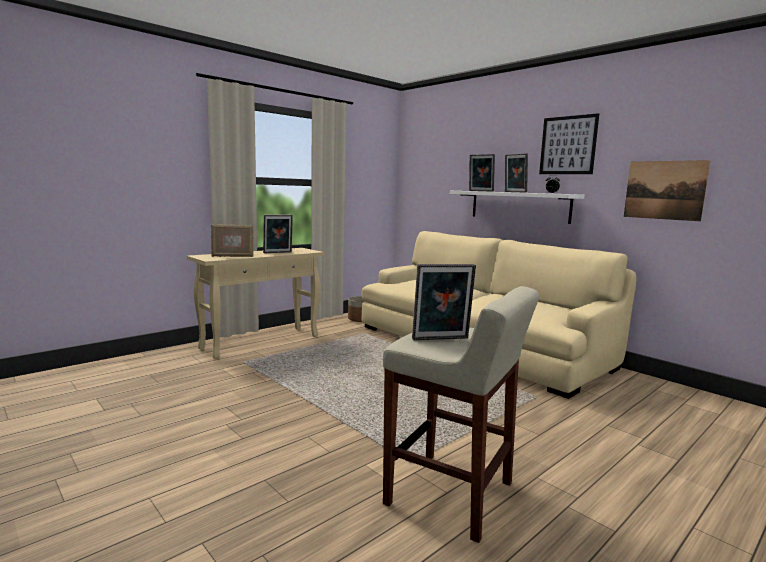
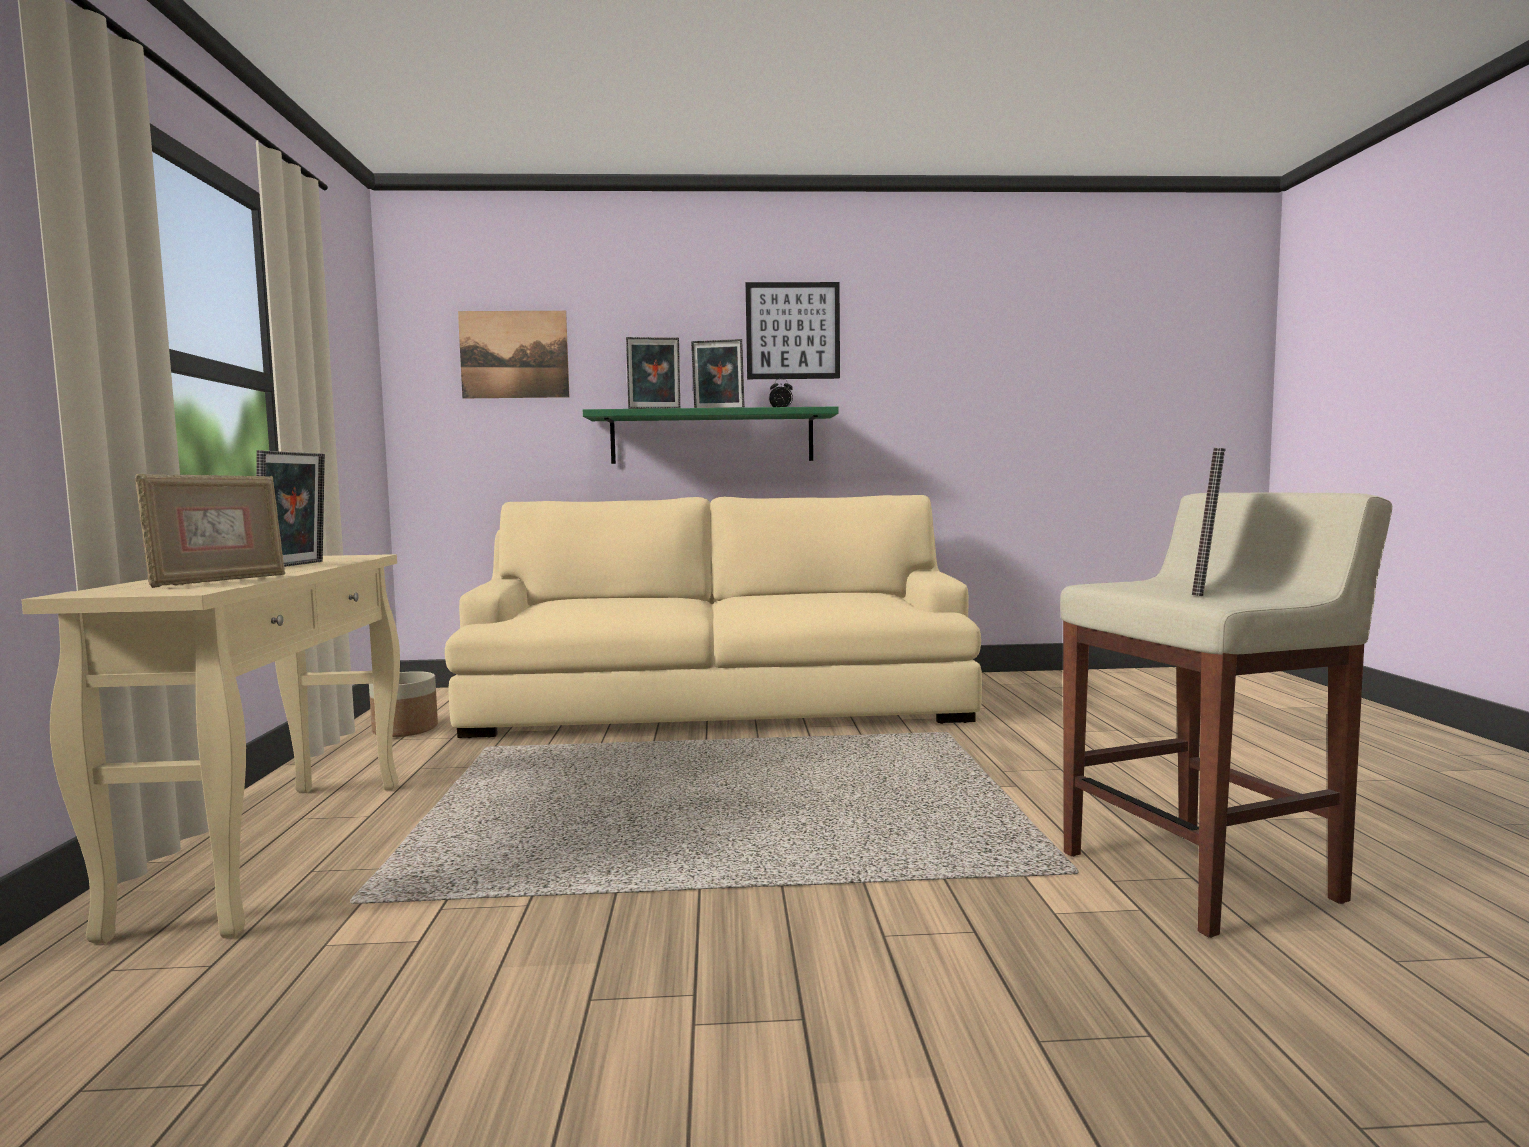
camera: 50 degrees left, 5 degrees down
(519, 206) = (712, 437): white shelf -> green shelf
(664, 190) = (946, 400): picture -> picture (514, 354)

